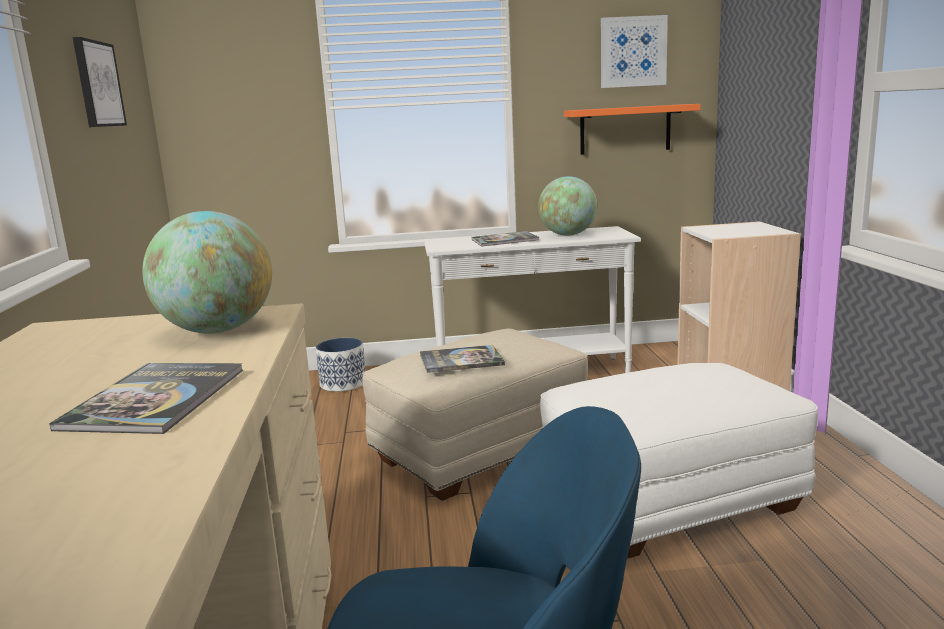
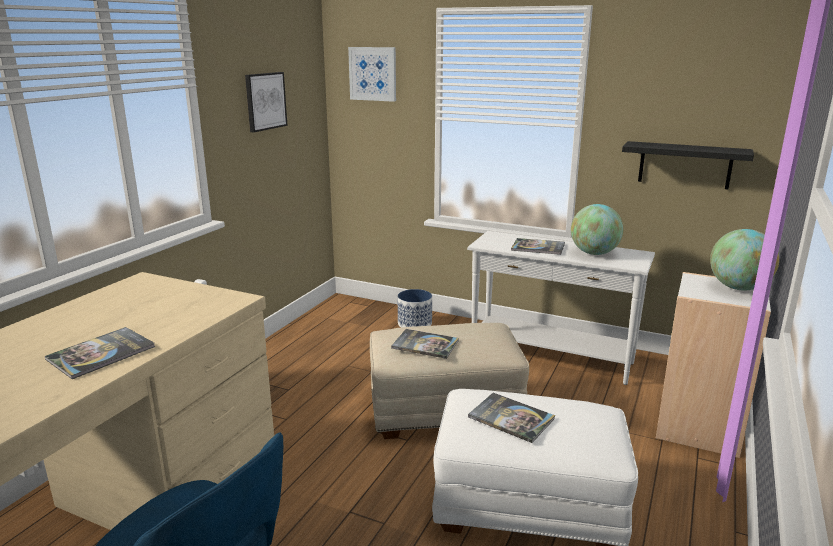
camera: 30 degrees right, 5 degrees up
(217, 330) = (195, 308): globe -> globe (738, 288)
(625, 129) = (685, 165): orange shelf -> black shelf
(633, 52) = (703, 95): picture -> picture (373, 74)
(653, 390) = (511, 418): none -> book

